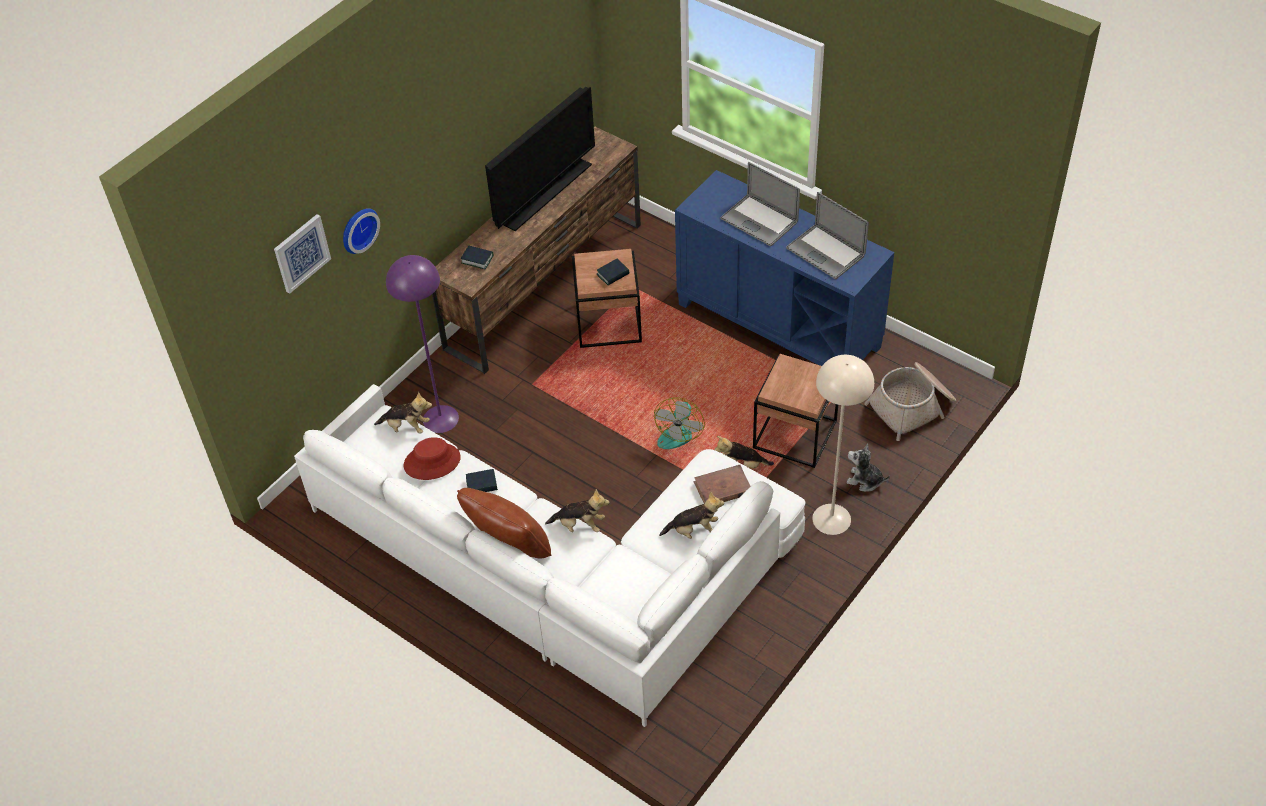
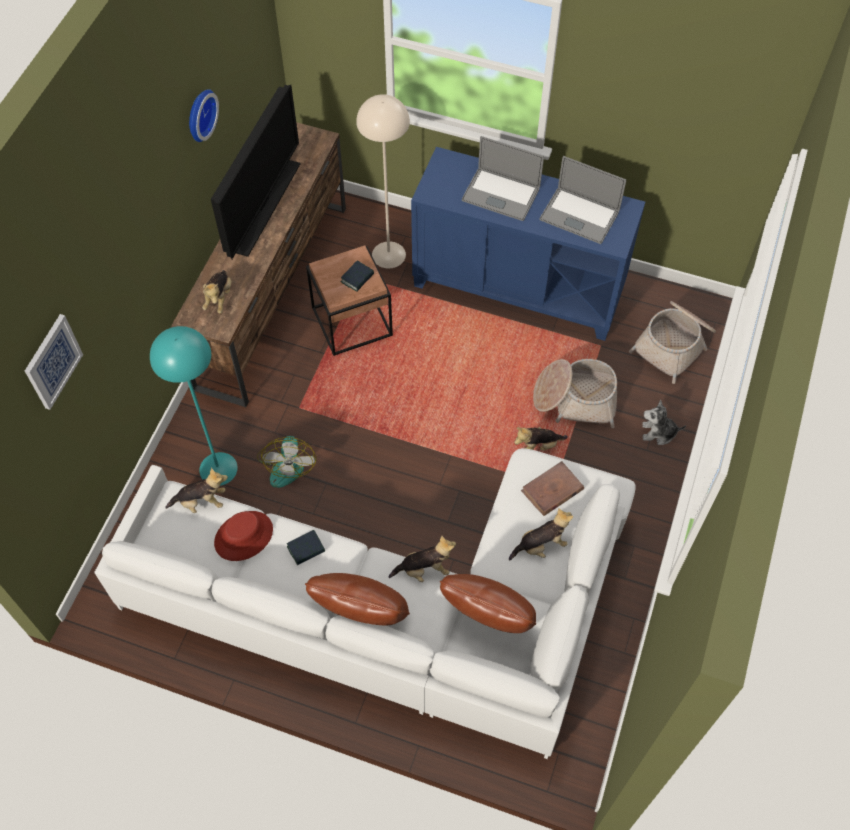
camera: 20 degrees left, 10 degrees up
(357, 229) = (101, 311): wall clock -> wall clock (199, 114)
(440, 418) = (218, 468): purple floor lamp -> turquoise floor lamp
(477, 259) = (219, 298): book -> plush toy
(619, 578) = (487, 619): none -> brown pillow
(677, 431) = (462, 424): fan -> fan (287, 463)
(794, 434) = (575, 399): brown side table -> basket
(832, 518) = (643, 481): beige floor lamp -> beige floor lamp (389, 254)

